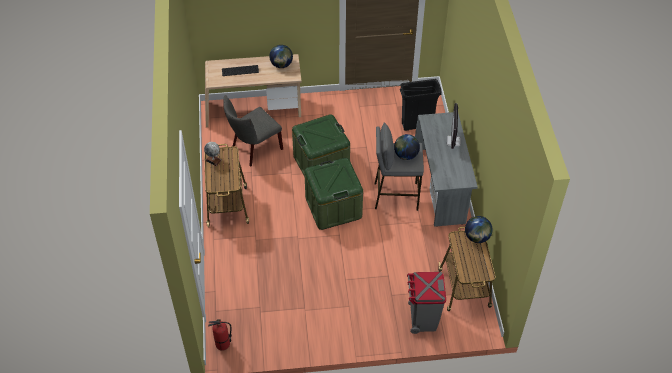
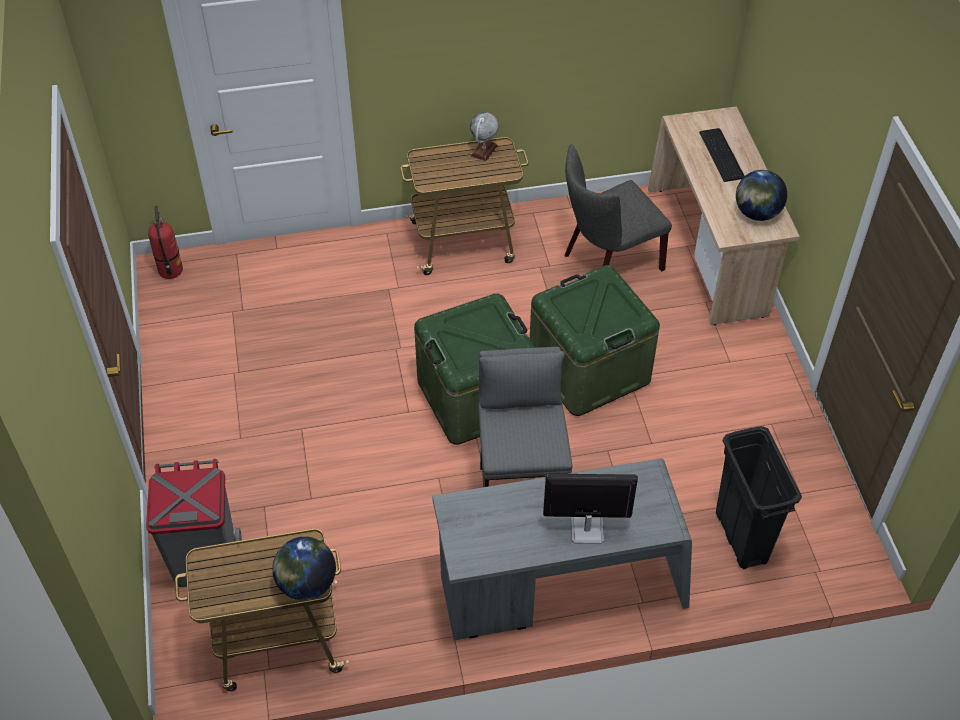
camera: 85 degrees right, 0 degrees up
(254, 149) = (607, 263): grey chair -> grey chair turned 75 degrees counterclockwise
(406, 155) = (524, 434): globe -> none

